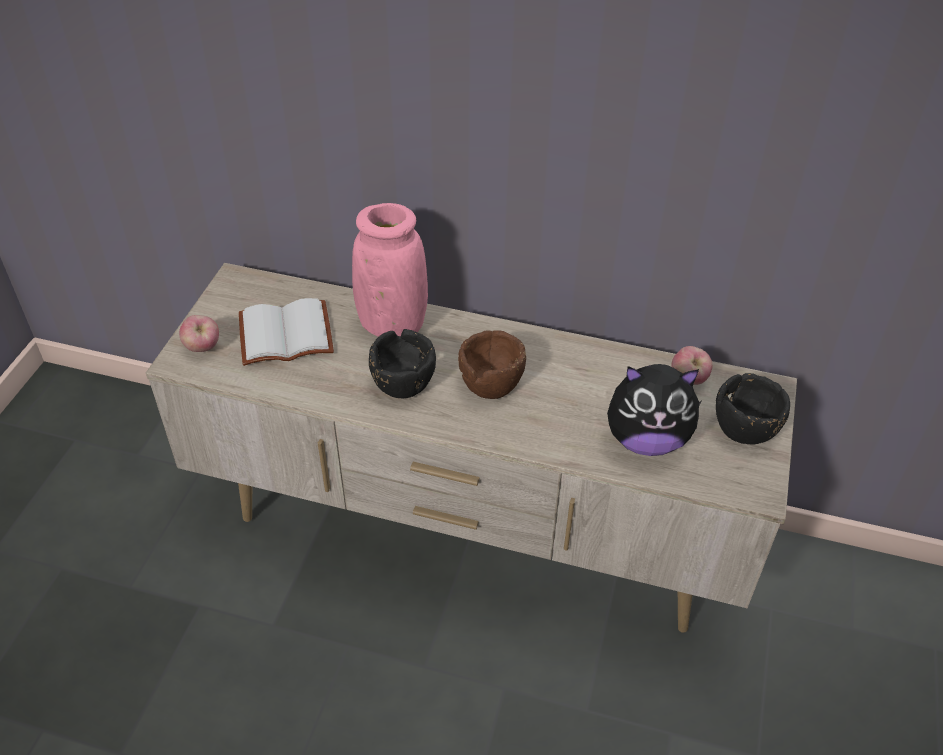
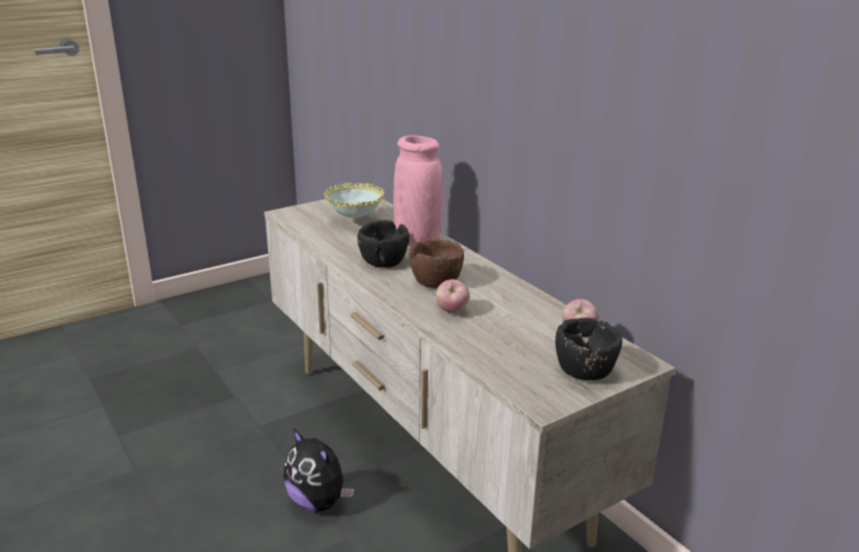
camera: 40 degrees right, 20 degrees down
(203, 348) = (304, 213): apple -> apple (452, 311)
(287, 332) = (355, 222): white book -> bowl
(646, 439) = (499, 344): plush toy -> plush toy (318, 501)

